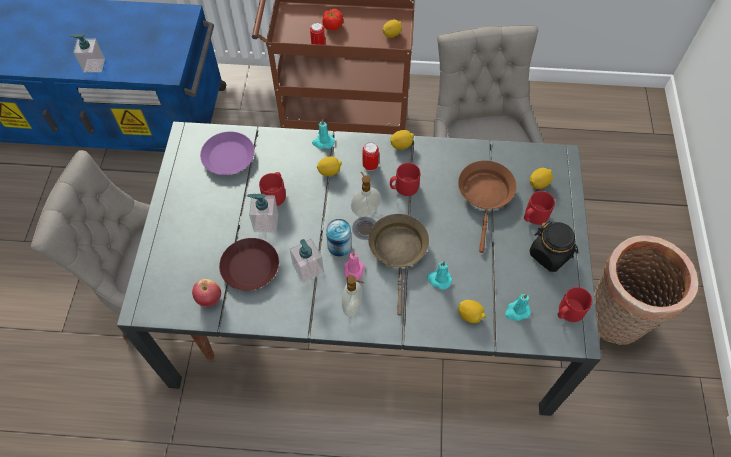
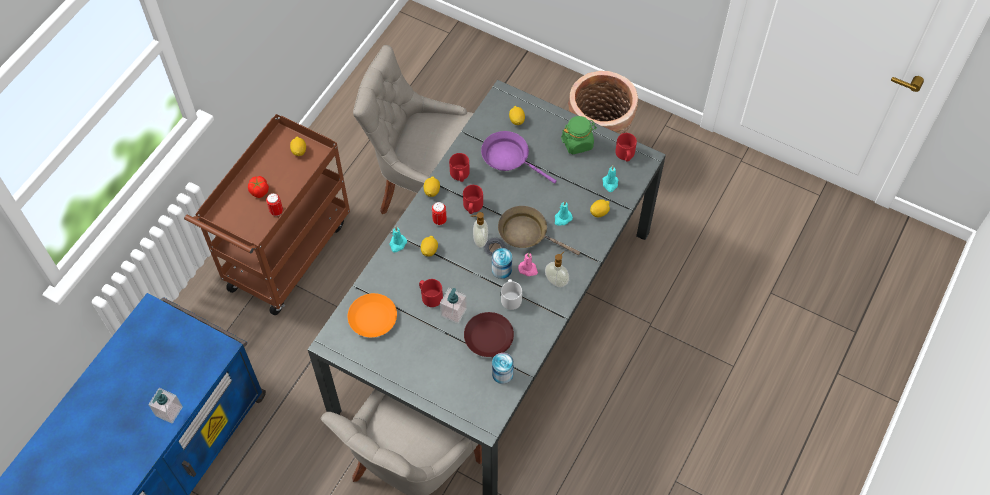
camera: 65 degrees left, 0 degrees up
(209, 299) = (502, 374): apple -> can
(228, 157) = (372, 318): purple plate -> orange plate
(308, 269) = (511, 298): soap dispenser -> grey mug
(485, 196) = (509, 158): brown frying pan -> purple frying pan
(534, 216) = (542, 137): red mug -> red mug (460, 175)
(550, 254) = (577, 143): black jar -> green jar

